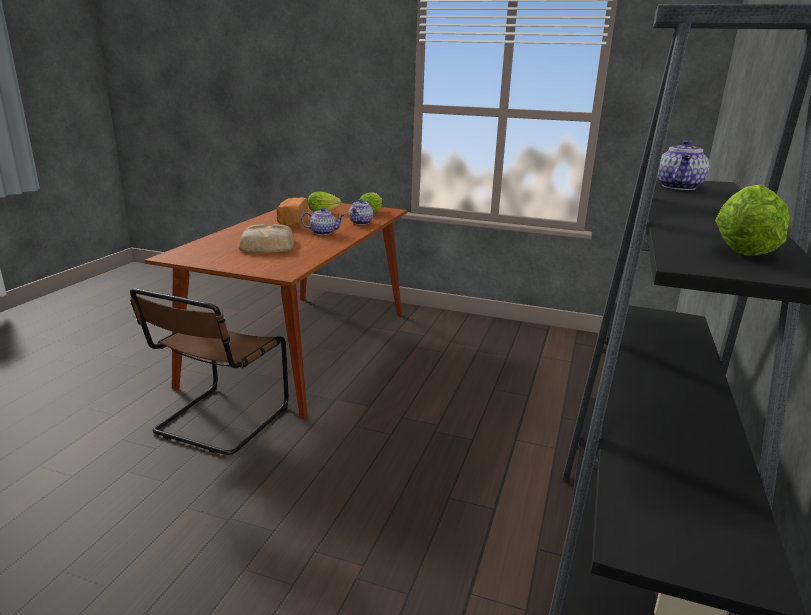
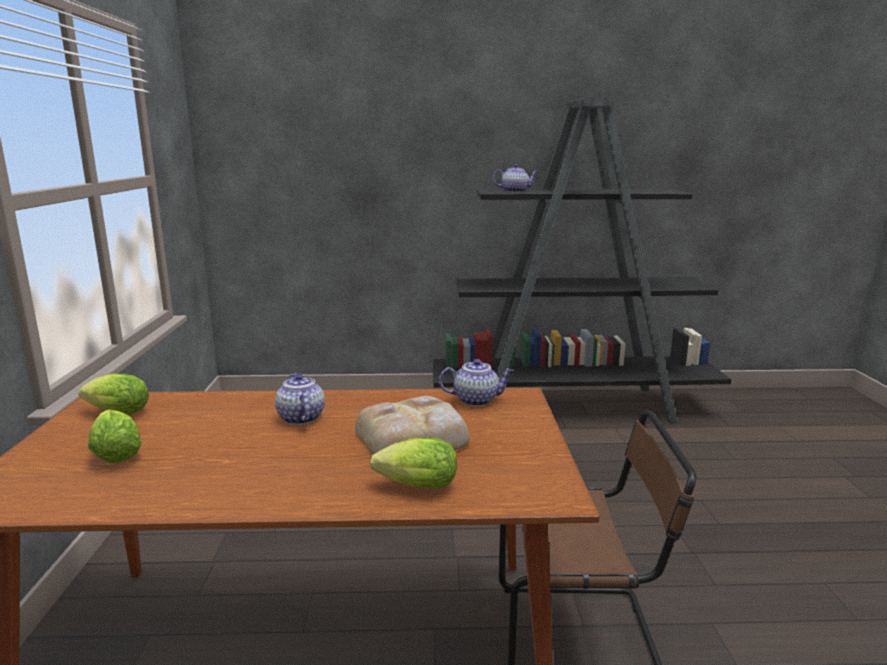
camera: 110 degrees left, 5 degrees down
(292, 223) = (236, 460): bread -> none
(361, 223) = (212, 406): teapot -> teapot (477, 400)
(742, 248) = (641, 190): lettuce -> lettuce (413, 486)

